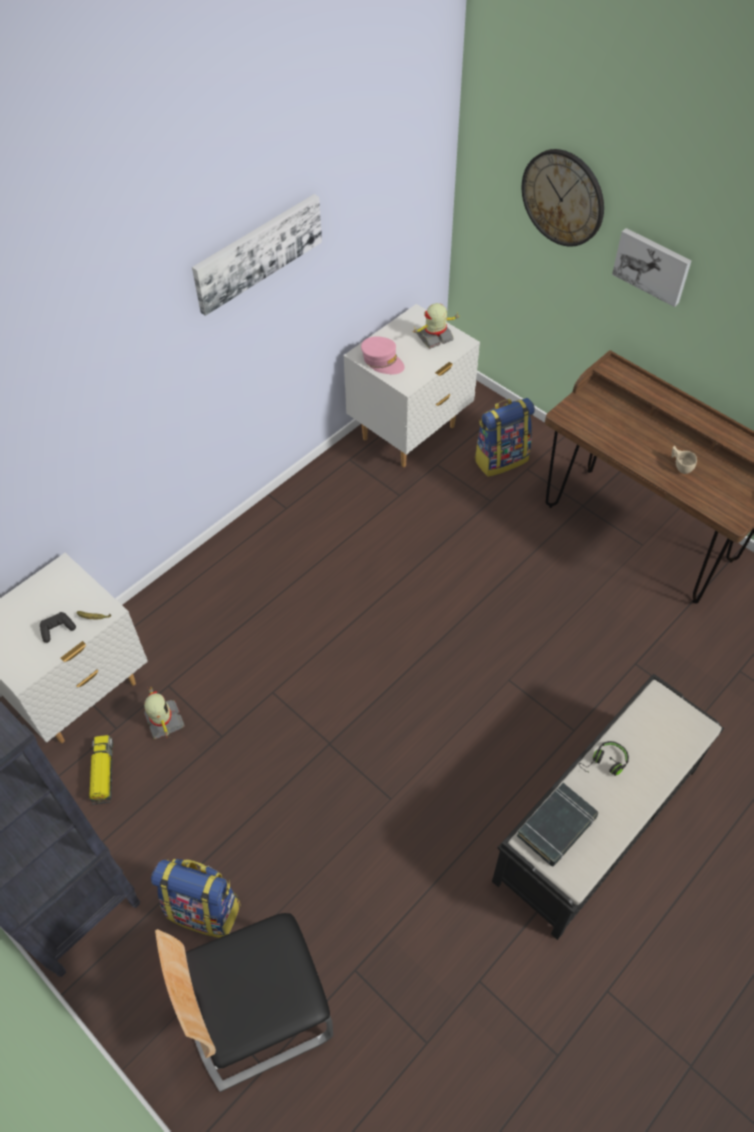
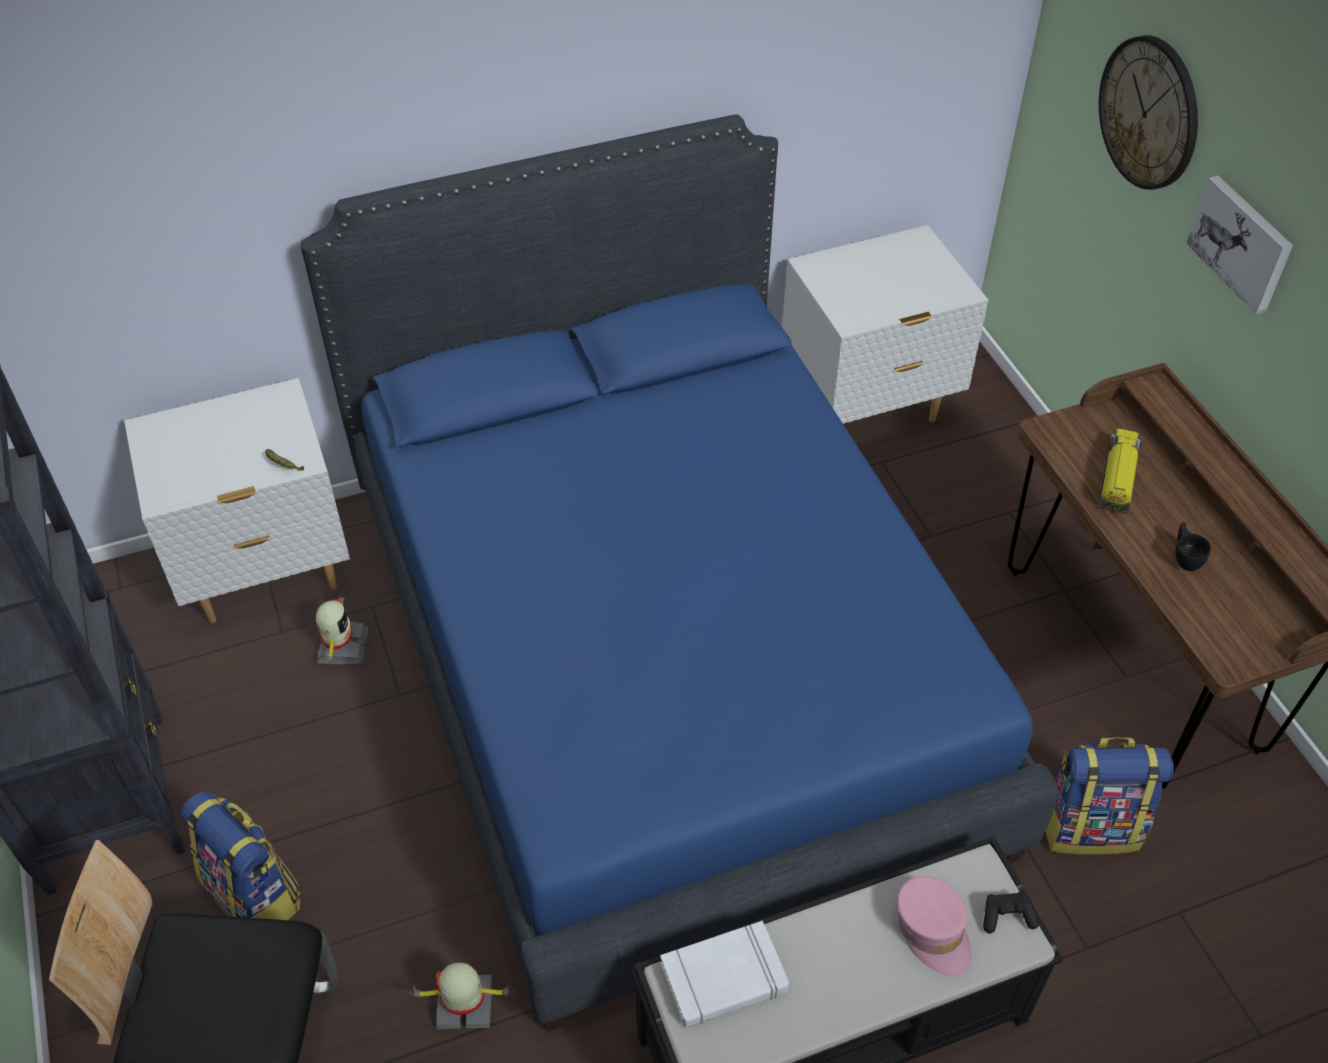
camera: 25 degrees right, 5 degrees down
(57, 629) = (234, 462): black game controller -> black game controller (1007, 916)
(103, 773) = (236, 677): toy truck -> toy truck (1117, 478)
(257, 252) = (667, 62): picture -> none
(378, 645) = (664, 663): none -> blue bed
(382, 361) = (835, 283): pink cap -> pink cap (933, 931)
(435, 337) = (927, 275): toy robot -> toy robot (465, 1005)
(501, 459) = (978, 486): backpack -> backpack (1090, 826)
(557, 827) = (724, 979): black book -> white book
(605, 763) = (845, 925): black headphones -> none
(680, 465) = (1185, 557): beige cup -> black cup

